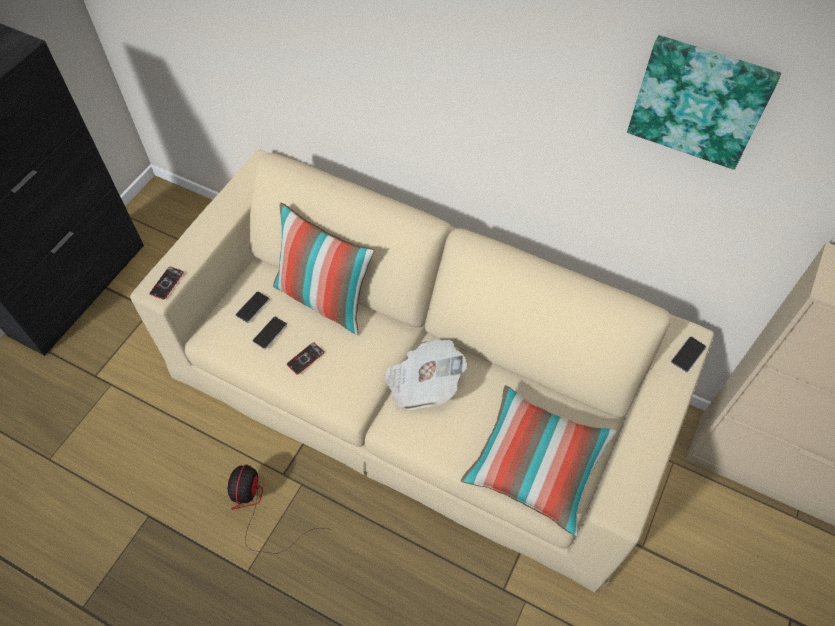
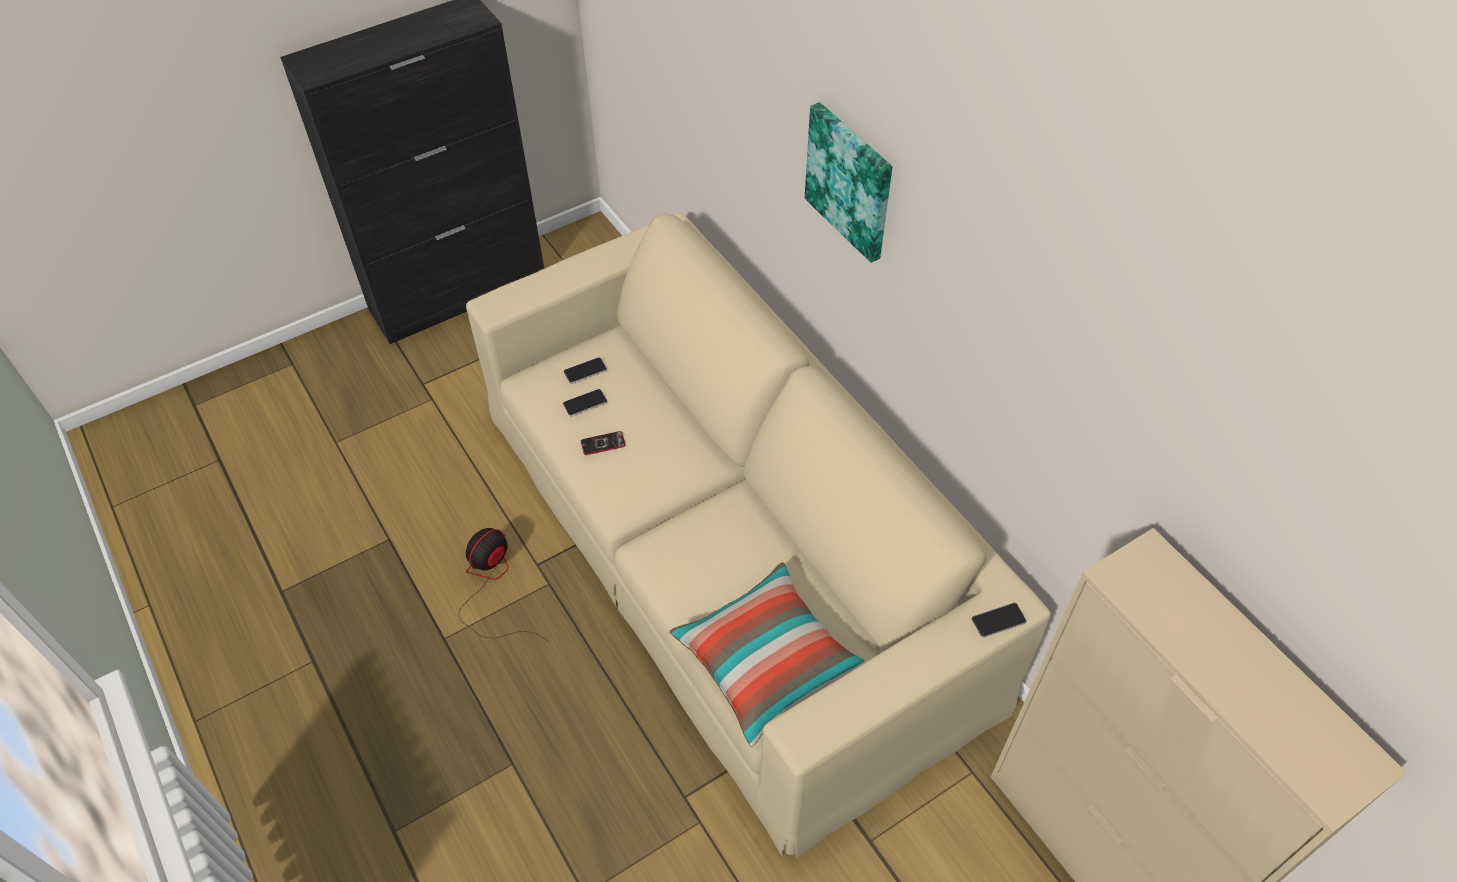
camera: 30 degrees right, 5 degrees down
(167, 283) = (505, 305): phone -> none
(325, 299) = (661, 395): pillow -> none
(423, 384) = (705, 525): newspaper -> none
(699, 101) = (1047, 300): picture -> picture (851, 181)

